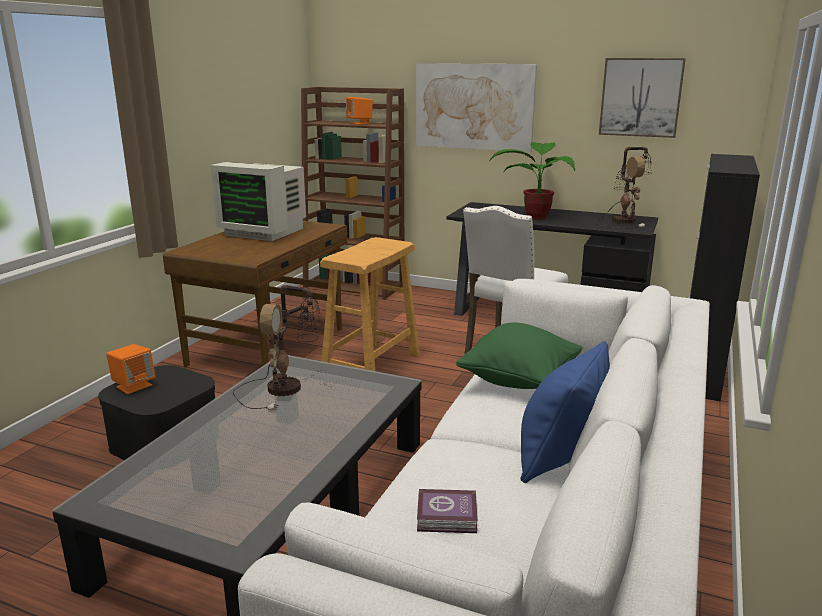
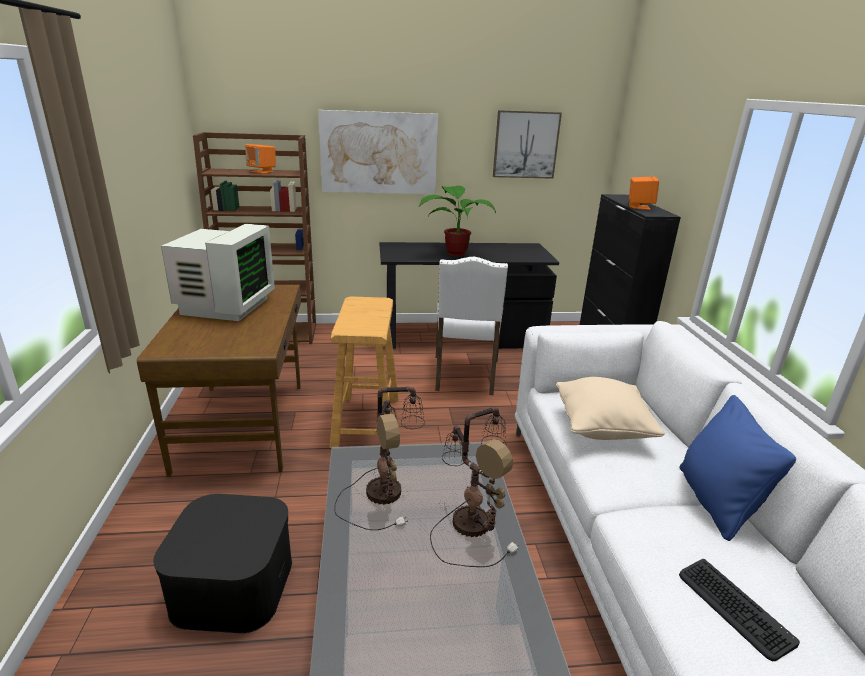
camera: 30 degrees left, 5 degrees up
(134, 386) = (192, 539): orange speaker -> orange speaker (639, 207)
(265, 231) = (224, 306): monitor -> monitor turned 75 degrees counterclockwise
(448, 517) = (733, 608): book -> keyboard
(519, 381) = (602, 428): green pillow -> beige pillow
(623, 221) = (522, 250): table lamp -> table lamp (470, 521)

